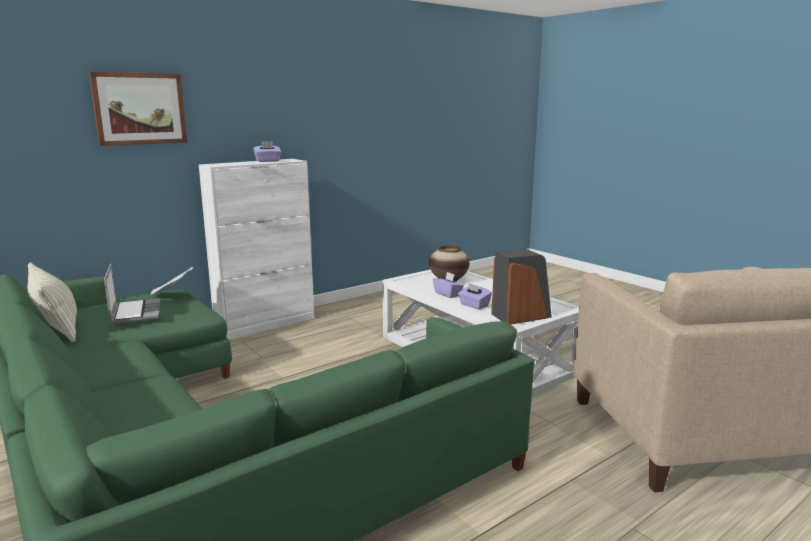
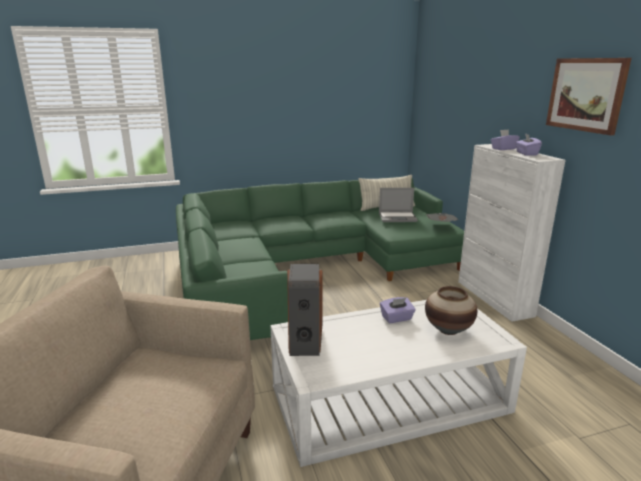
camera: 110 degrees right, 5 degrees up
(140, 109) = (480, 93): picture -> picture (586, 94)
(474, 305) = (354, 324): purple tissue box -> purple tissue box (503, 149)

